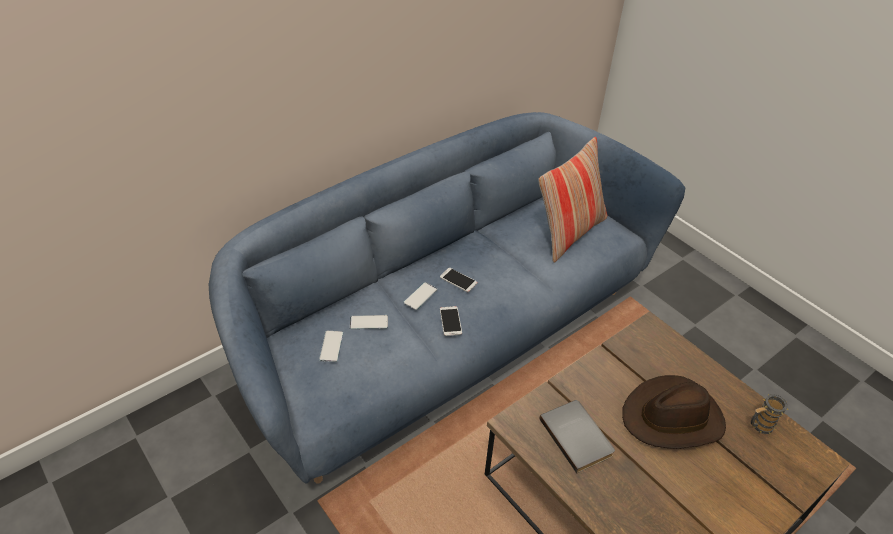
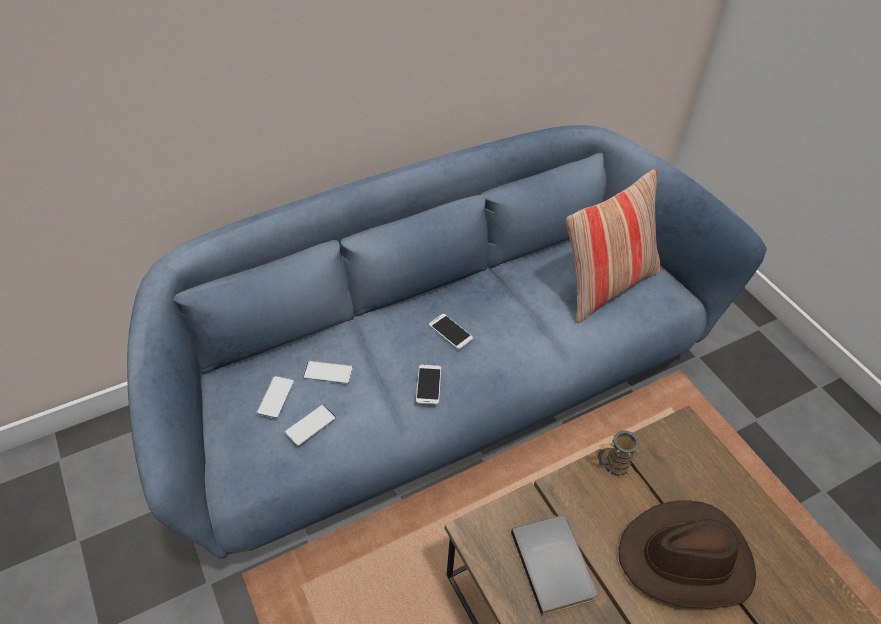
camera: 10 degrees right, 5 degrees up
(420, 296) = (399, 346): phone -> phone (310, 425)
(759, 426) = (802, 591): mug -> mug (611, 465)

